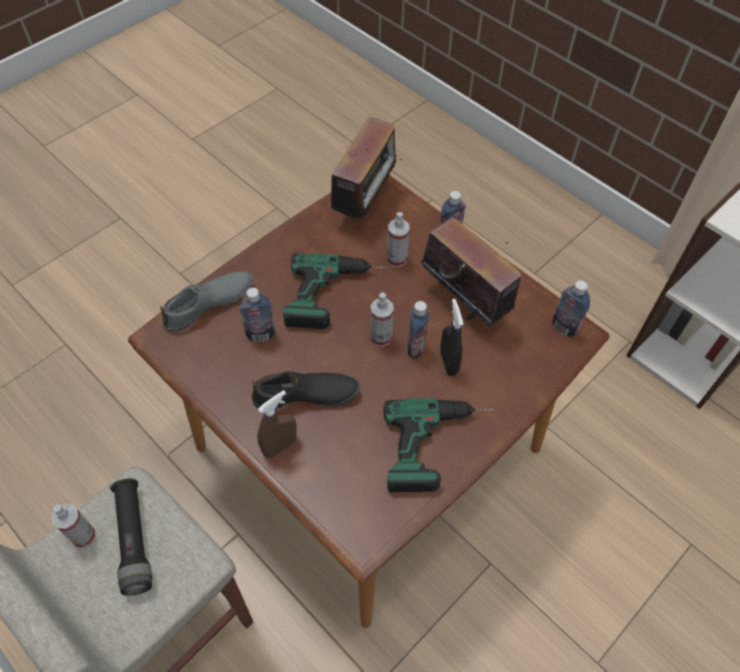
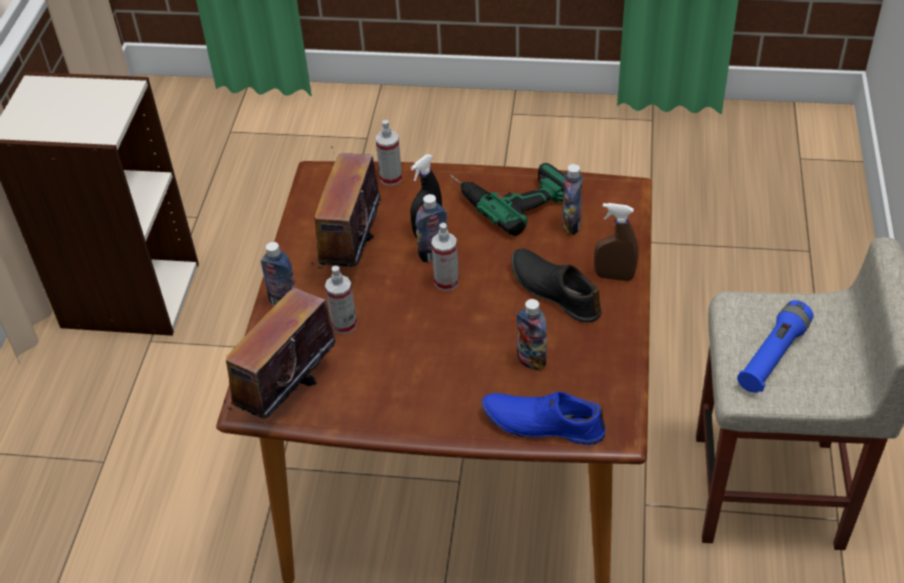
camera: 125 degrees left, 10 degrees down
(83, 536) = (811, 390): spray bottle -> spray bottle (391, 178)
(134, 540) = (772, 356): black flashlight -> blue flashlight
(209, 305) = (543, 423): grey shoe -> blue shoe
(337, 295) = (431, 338): power drill -> none
(365, 202) = (287, 394): radio -> radio turned 45 degrees counterclockwise
(564, 327) = (320, 184): bottle -> bottle (571, 225)

